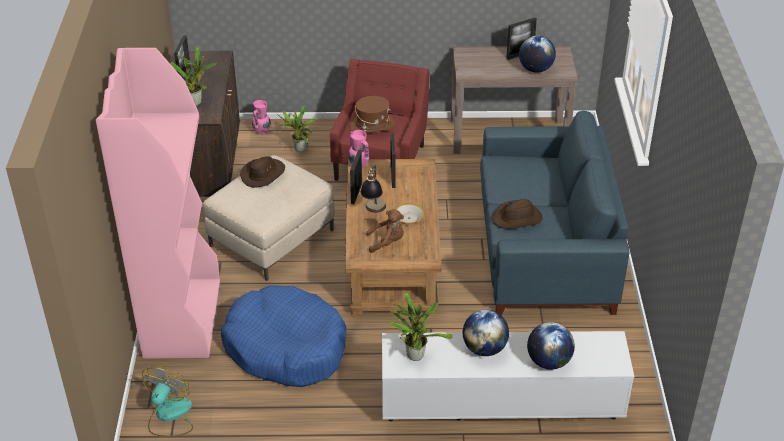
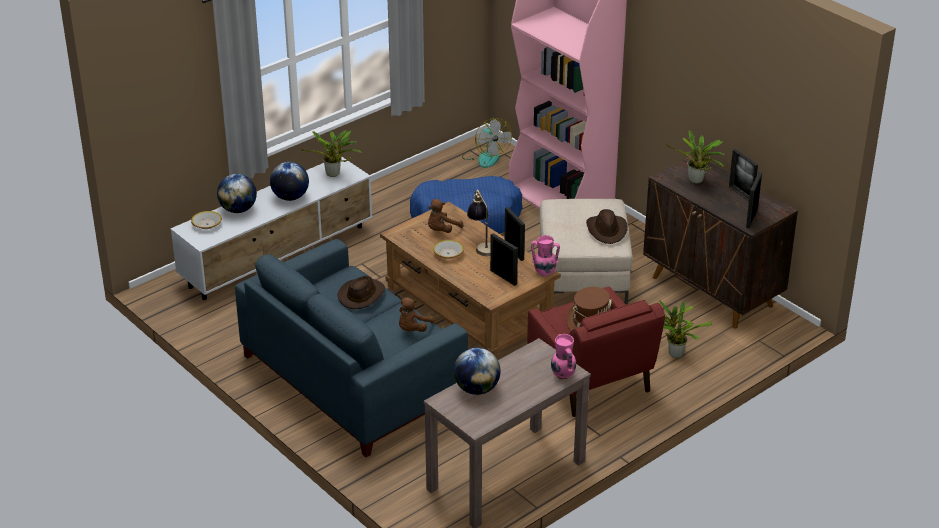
camera: 140 degrees right, 5 degrees down
(262, 131) = (735, 351): pink vase -> pink vase (563, 375)
(507, 173) = (413, 329): none -> brown plush toy
(520, 55) = (512, 398): picture frame -> picture frame (751, 218)
(594, 360) = (207, 224): none -> bowl

